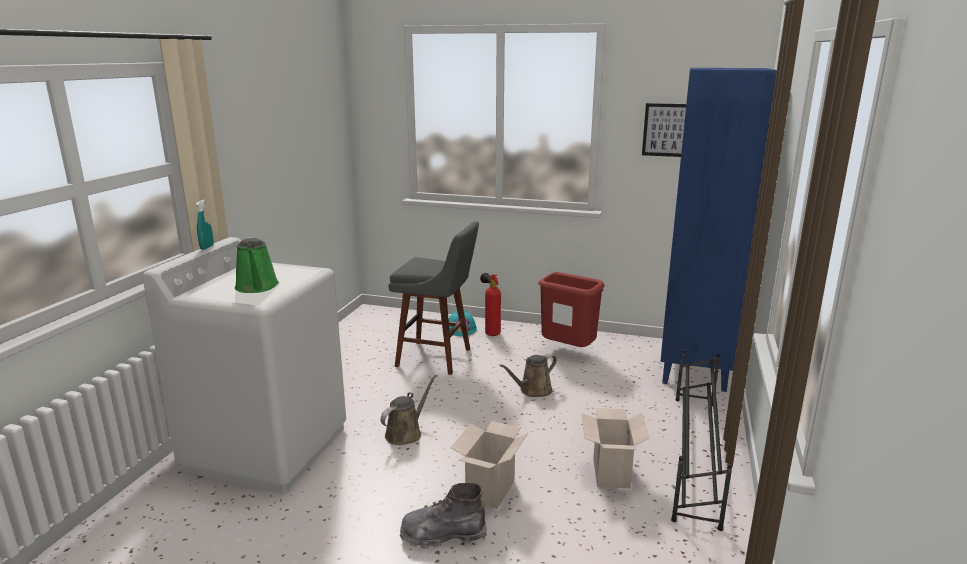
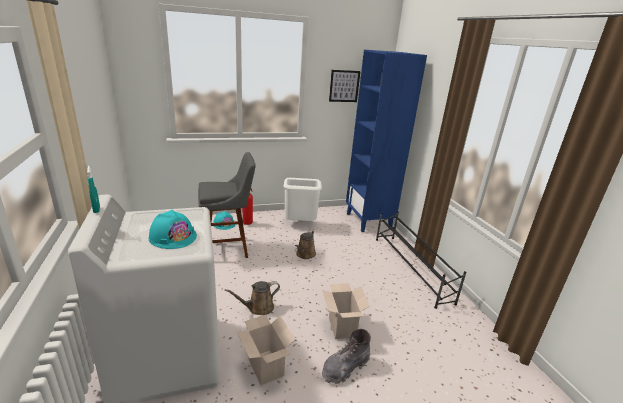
camera: 35 degrees left, 5 degrees up
(257, 287) = (173, 236): green watering can -> turquoise hard hat
(406, 433) = (258, 308): brown watering can -> brown watering can turned 120 degrees counterclockwise
(568, 351) = (300, 224): red trash can -> white trash can
(609, 472) = (386, 292): cardboard box -> cardboard box (264, 366)

